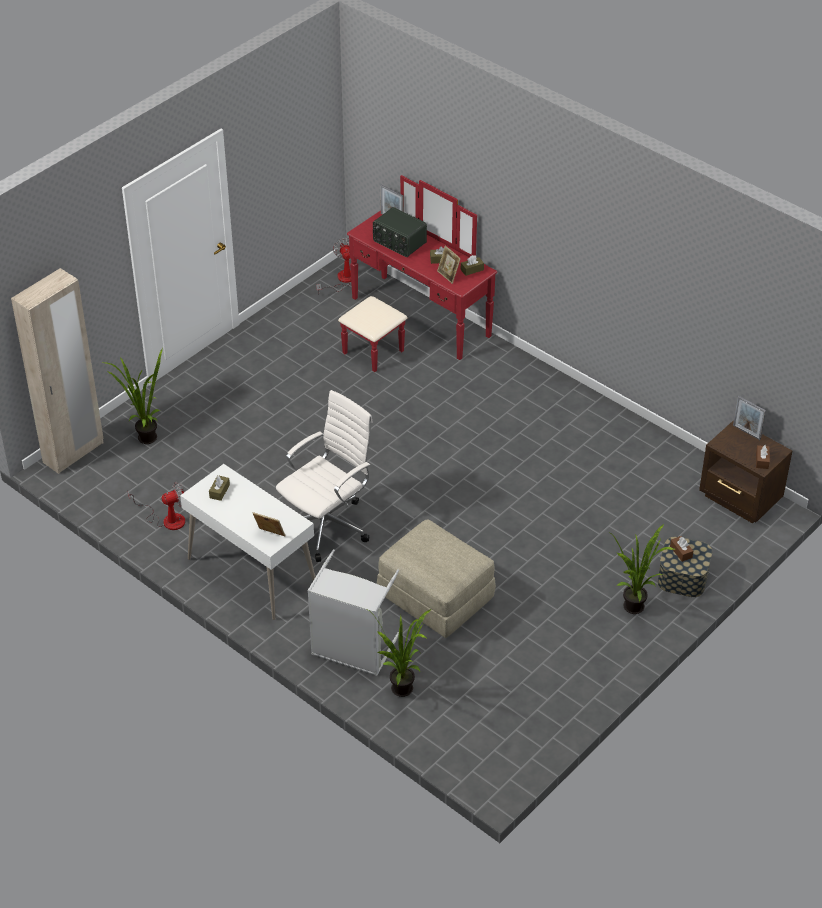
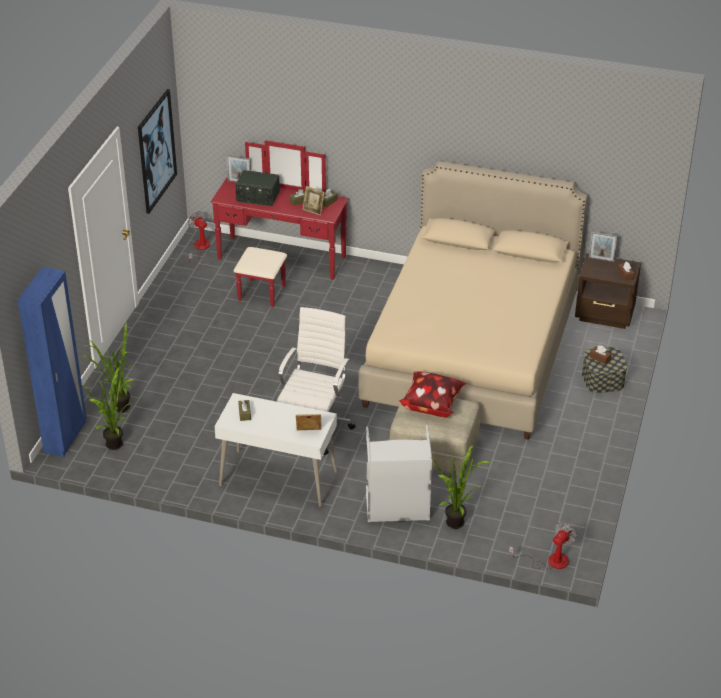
camera: 25 degrees left, 5 degrees down
(74, 453) = (66, 437): beige wardrobe -> blue wardrobe
(167, 519) = (181, 462): fan -> fan (550, 561)
(293, 162) = (156, 151): none -> picture
(438, 545) = (431, 404): none -> pillow
(557, 493) = (472, 350): none -> beige bed
(636, 611) = (586, 413): potted plant -> potted plant (117, 447)

